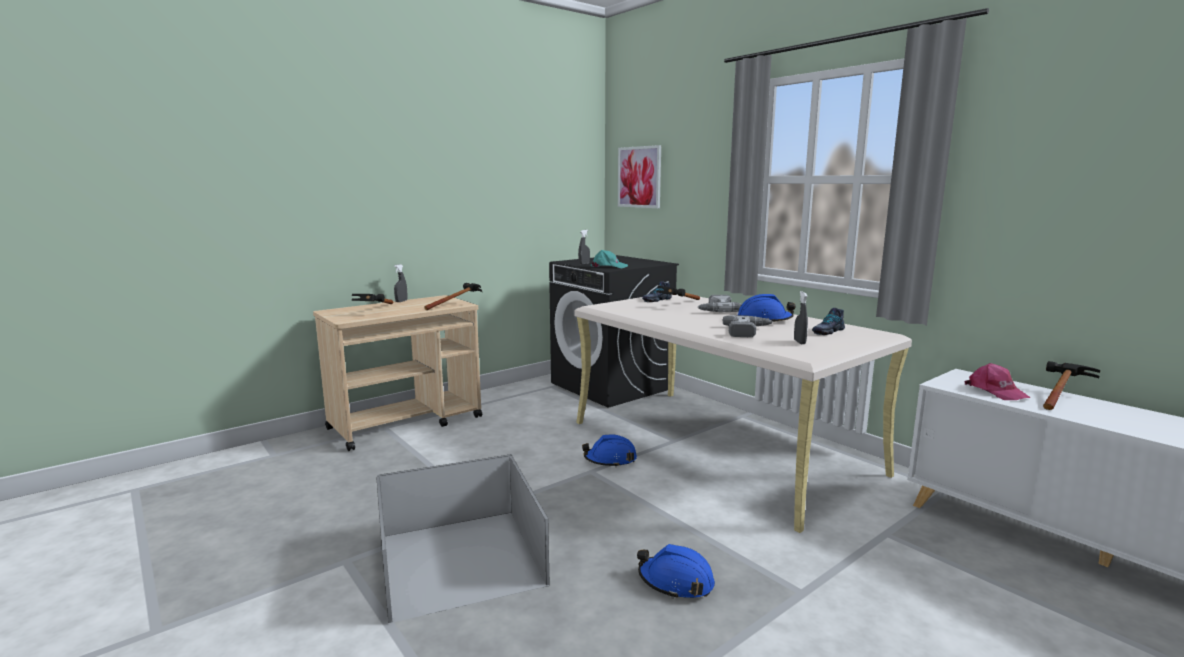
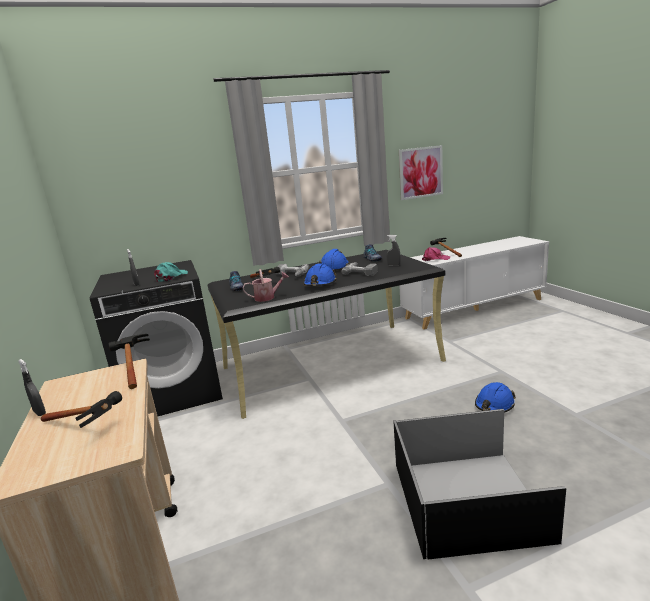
camera: 70 degrees left, 5 degrees up
(610, 460) = (326, 409): blue hard hat -> blue hard hat (320, 284)
(625, 311) = (267, 297): none -> watering can
(639, 177) = (110, 190): picture -> picture (420, 172)
(720, 447) = (331, 364): beige desk -> black desk

